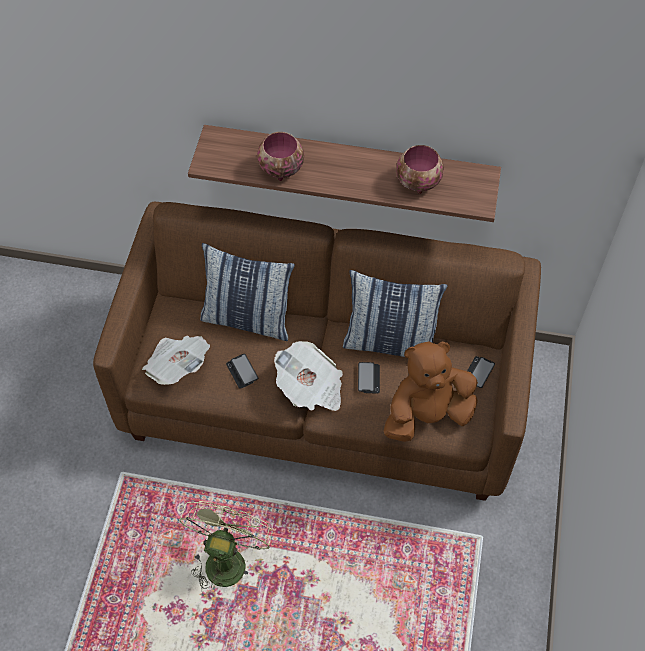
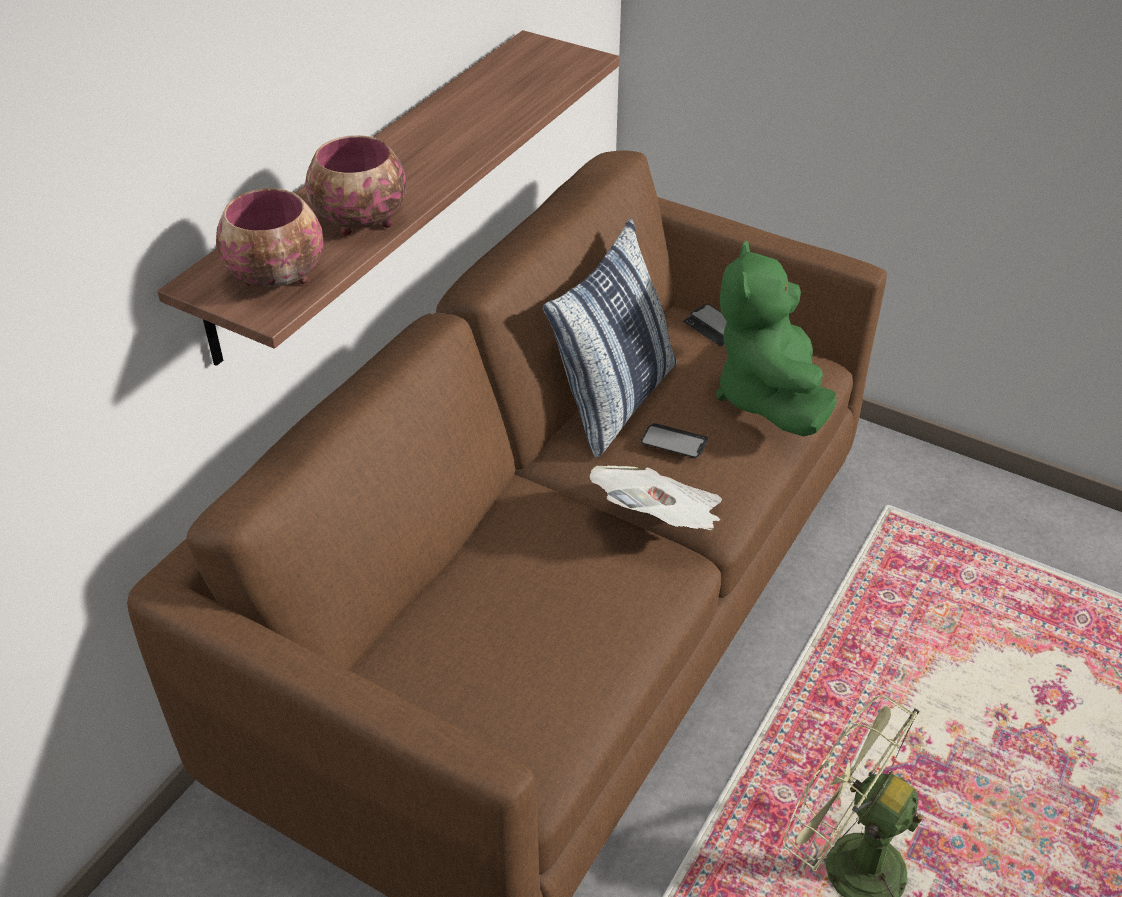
camera: 70 degrees left, 15 degrees down
(177, 366) = (524, 707): newspaper -> none
(242, 371) = (587, 603): phone -> none
(248, 319) = (470, 567): pillow -> none
(418, 183) = (503, 98): bowl -> bowl (279, 278)
(427, 414) = (768, 397): brown plush toy -> green plush toy

